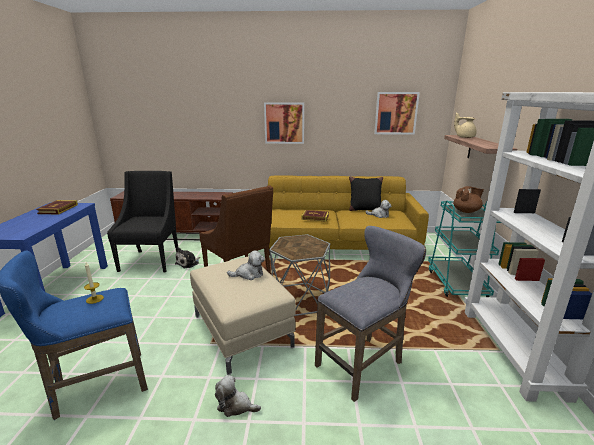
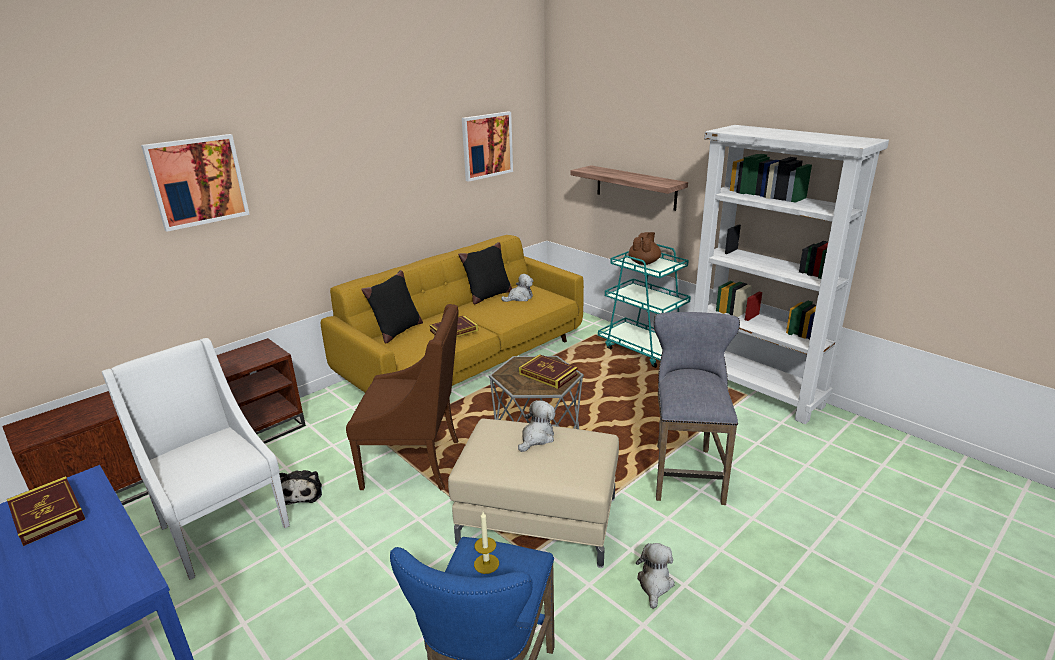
camera: 45 degrees left, 5 degrees up
(151, 260) = (221, 525): black armchair -> white armchair
(235, 405) = (654, 584): plush toy -> plush toy turned 135 degrees clockwise
(284, 123) = (338, 190): picture -> picture (197, 181)
(292, 209) = (397, 332): none -> black pillow
(306, 248) = (548, 374): none -> book
(464, 137) = (600, 171): beige teapot -> none

